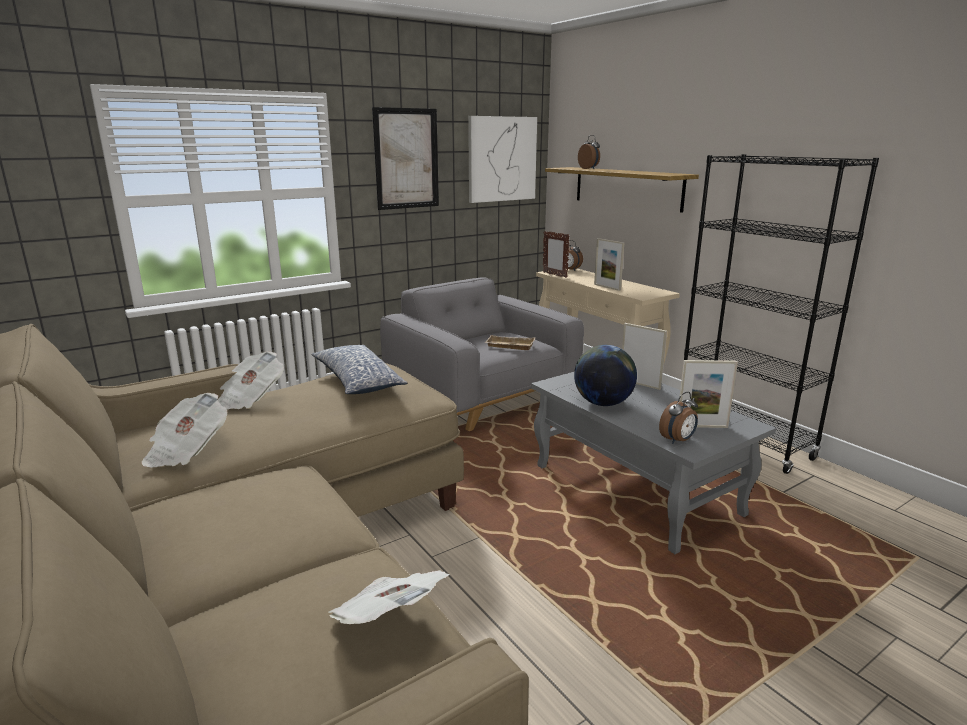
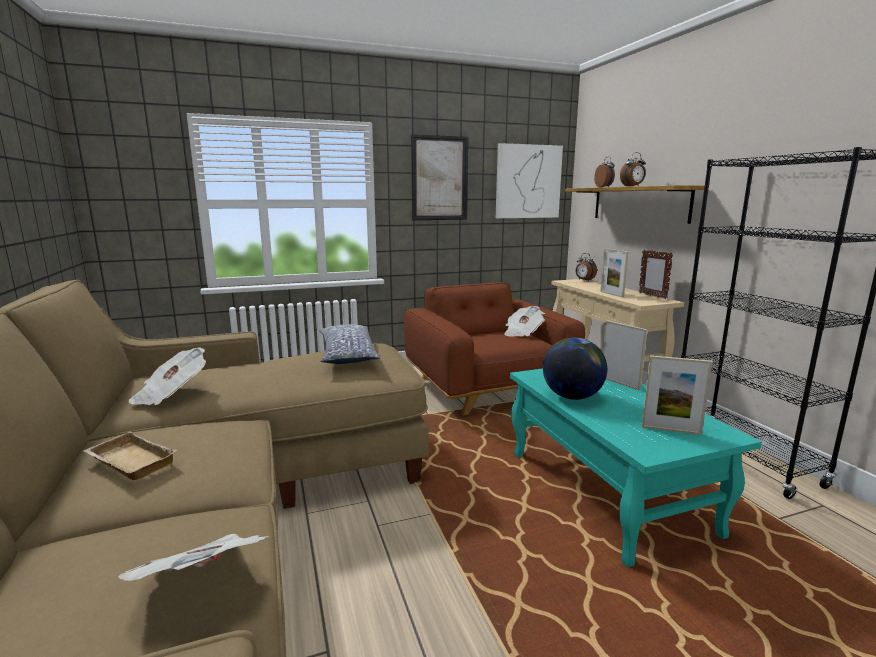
camera: 15 degrees right, 5 degrees down
(250, 398) = (252, 360): newspaper -> newspaper (523, 333)
(481, 397) = (487, 388): grey armchair -> brown armchair
(509, 346) = (510, 342): beige tray -> beige tray (128, 462)
(554, 275) = (567, 283): picture frame -> picture frame (652, 296)
(633, 489) = (605, 490): grey coffee table -> turquoise coffee table
(678, 440) = (637, 441): alarm clock -> alarm clock (632, 186)

